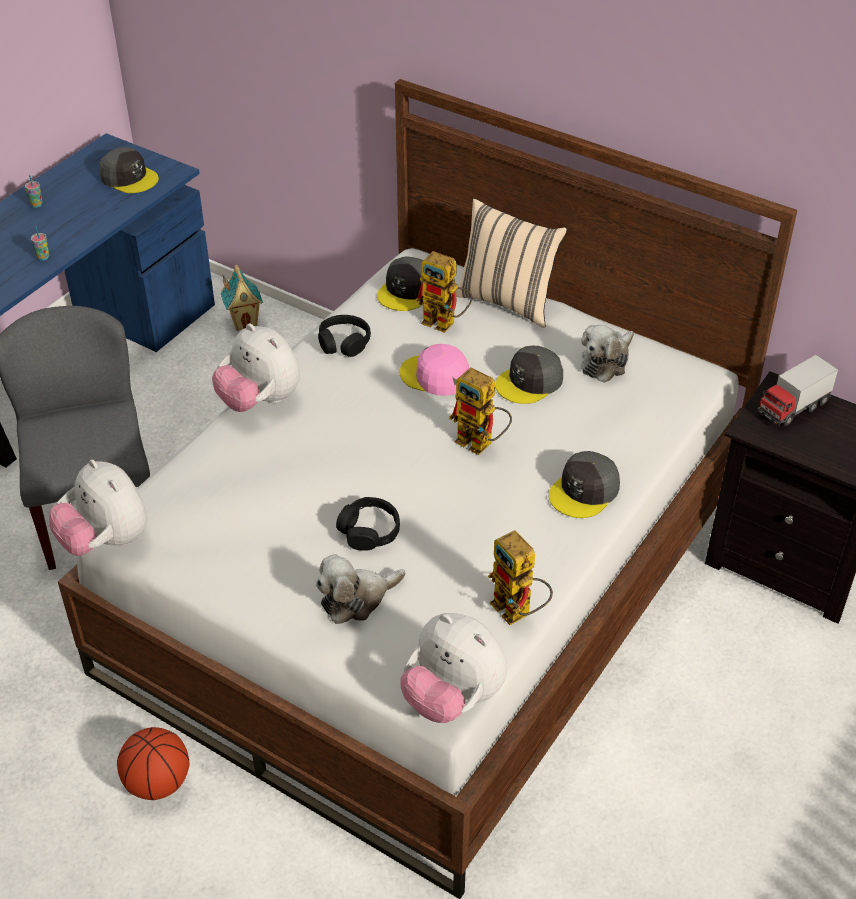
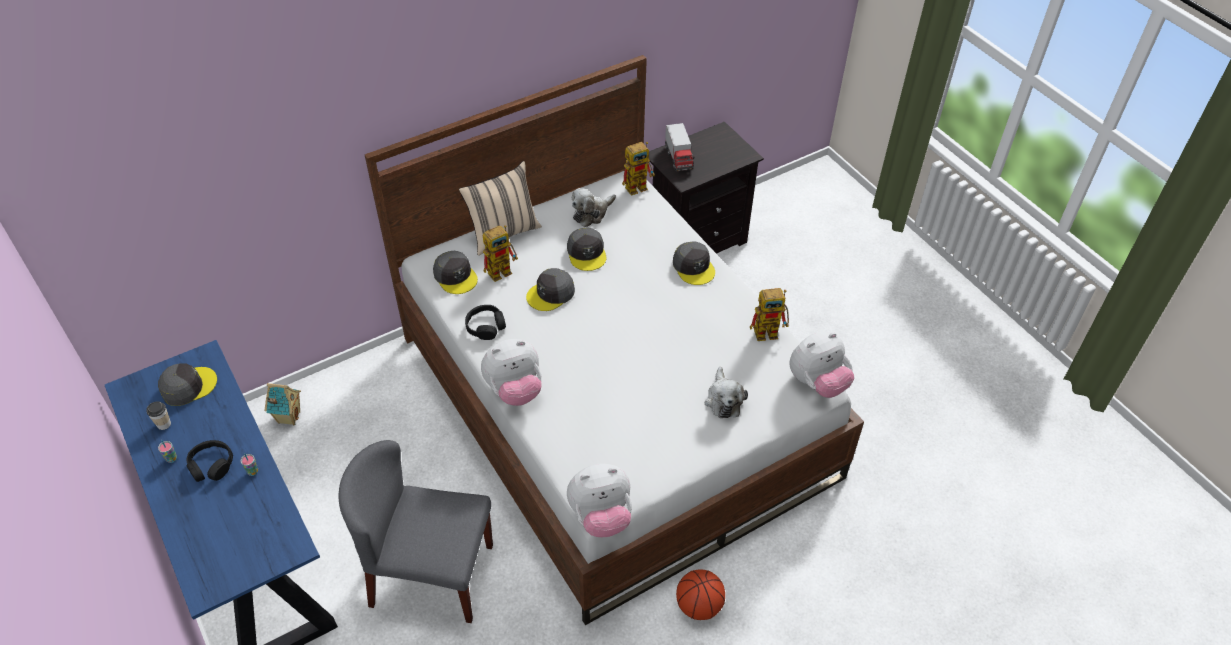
camera: 65 degrees left, 5 degrees up
(75, 183) = (164, 424): none -> cup
(369, 531) = (671, 374): black headphones -> black headphones (211, 465)
(435, 376) = (551, 294): pink cap -> grey cap
(481, 444) = (627, 295): toy robot -> toy robot (639, 185)
(606, 362) = (591, 213): plush toy -> plush toy turned 75 degrees clockwise

